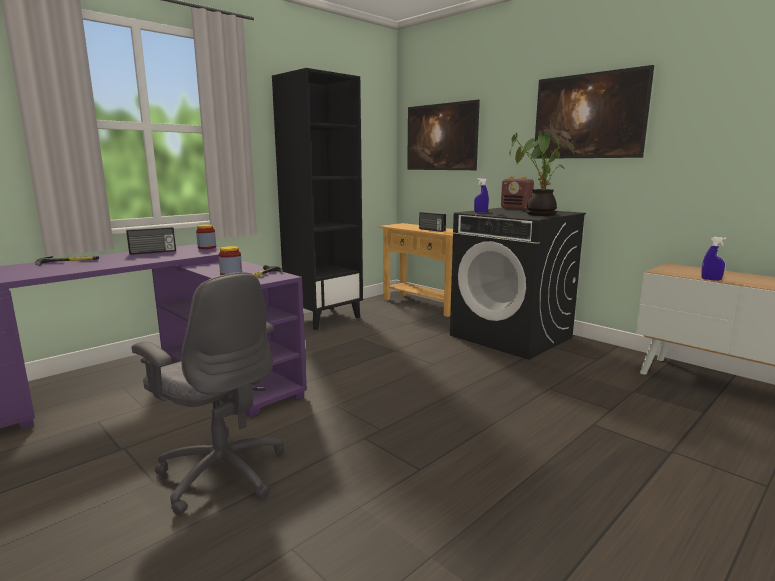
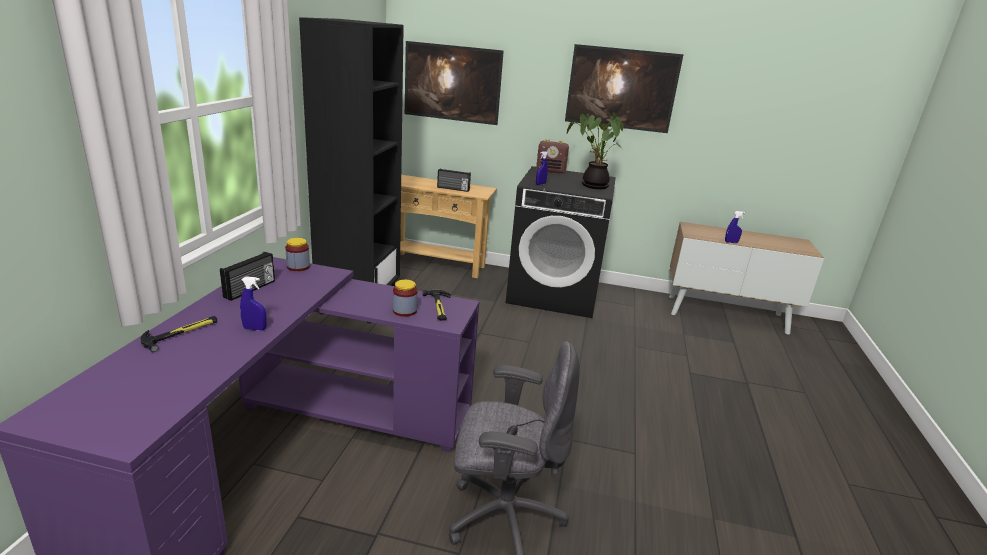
camera: 35 degrees left, 10 degrees up
(108, 264) = (254, 329): none -> blue spray bottle

